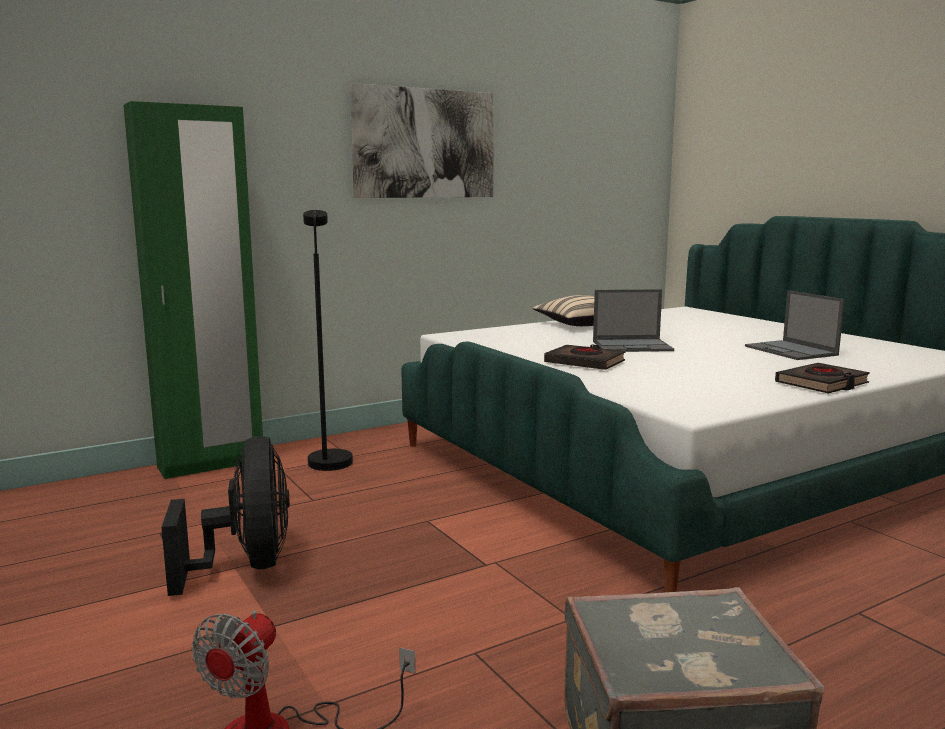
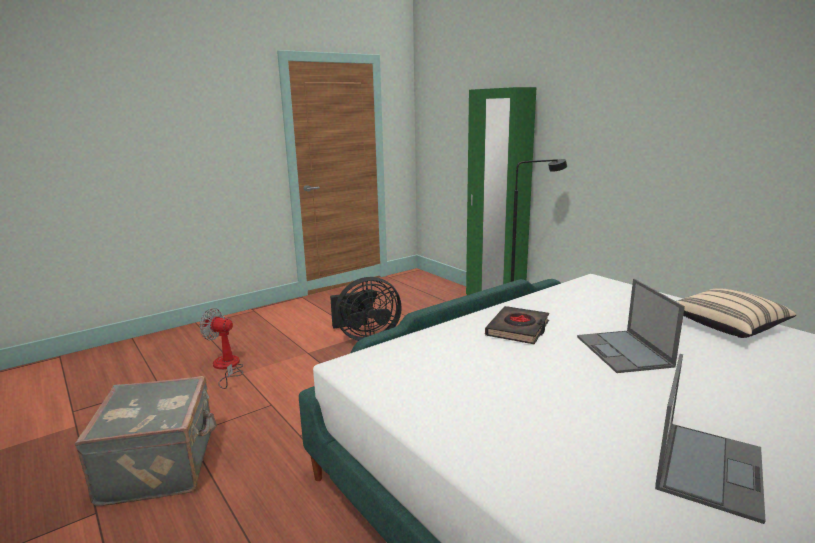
camera: 85 degrees right, 5 degrees up
(425, 143) = (689, 103): picture -> none
(791, 351) = (709, 467): laptop -> laptop turned 150 degrees clockwise
(822, 384) = (481, 455): black book -> none

